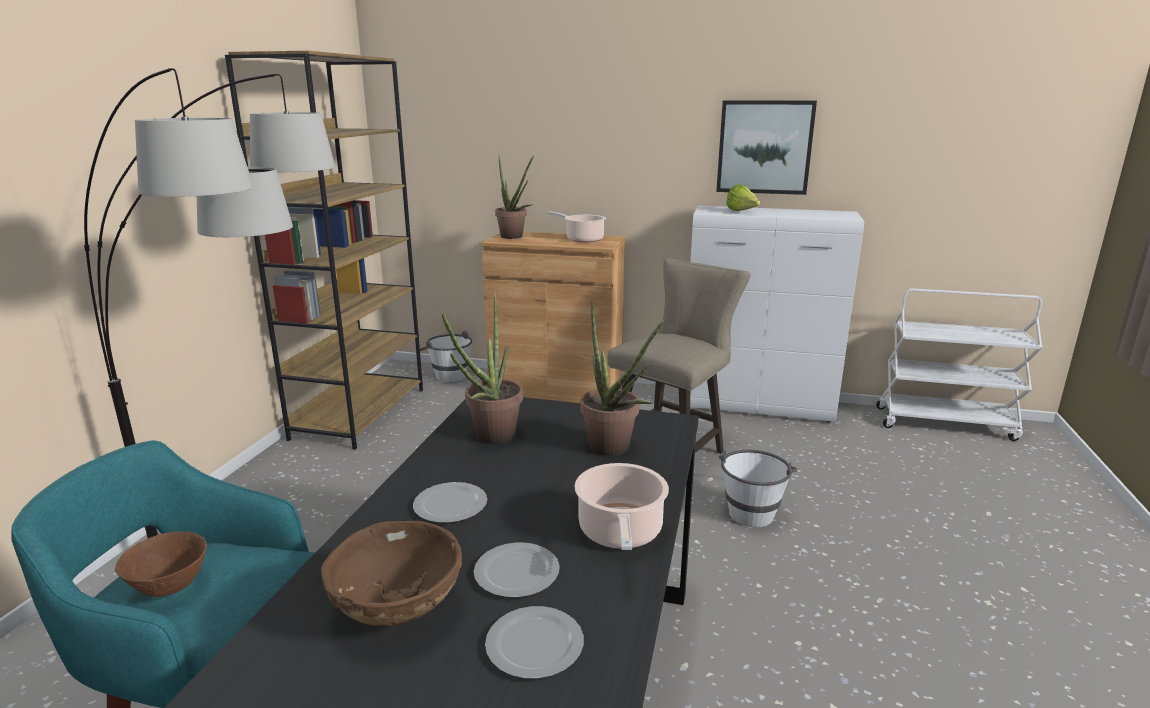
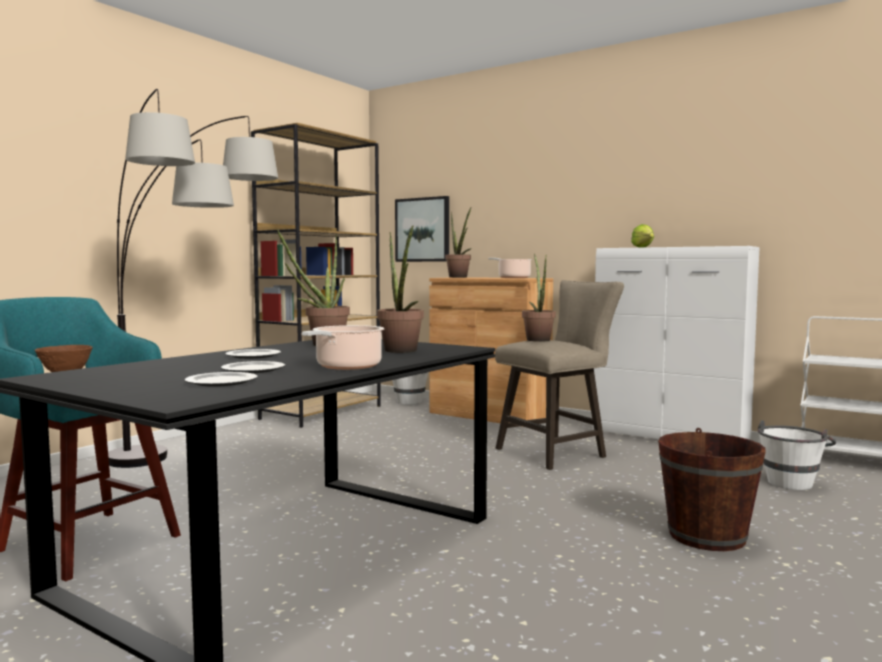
camera: 20 degrees right, 15 degrees down
(397, 611) = (162, 371): brown bowl -> none
(655, 338) = (537, 339): none -> potted plant
(752, 509) = (597, 487): white bucket -> white bucket (791, 481)
(764, 147) = (670, 195): picture -> picture (423, 230)
(899, 573) = (707, 536): none -> brown bucket

